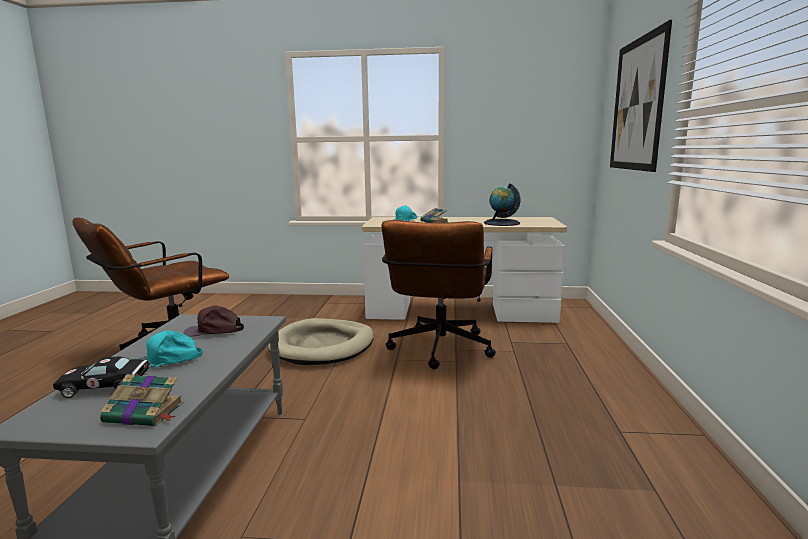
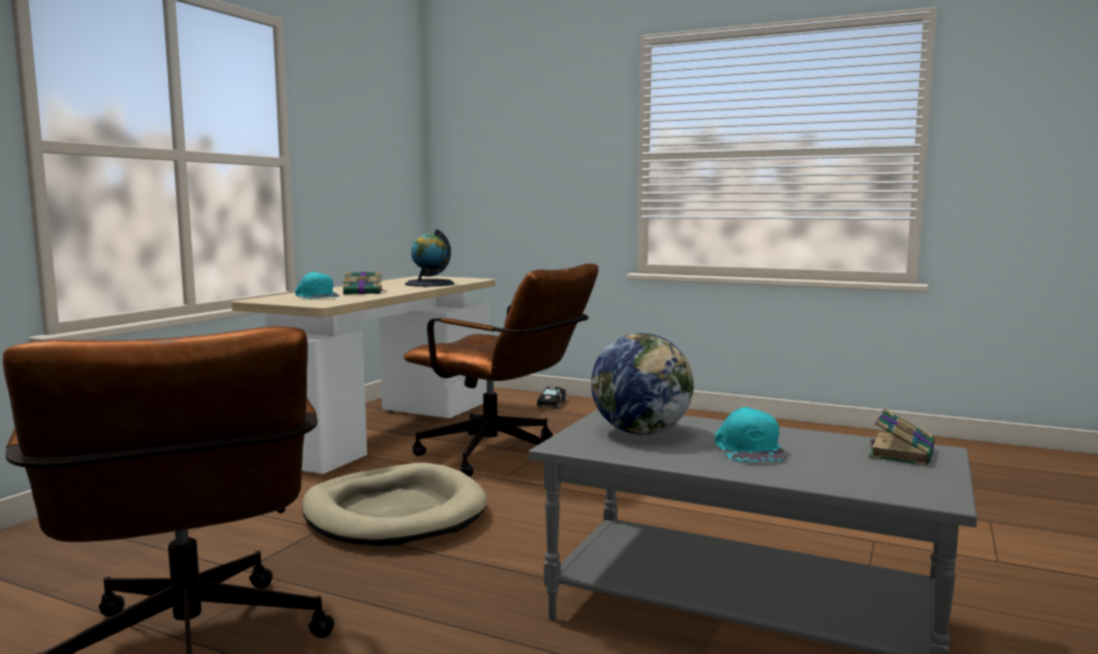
camera: 70 degrees left, 5 degrees down
(108, 387) = (831, 470): black toy car -> black toy car (551, 403)
(214, 331) = (641, 432): brown cap -> globe
(637, 104) = (537, 141): picture -> none

